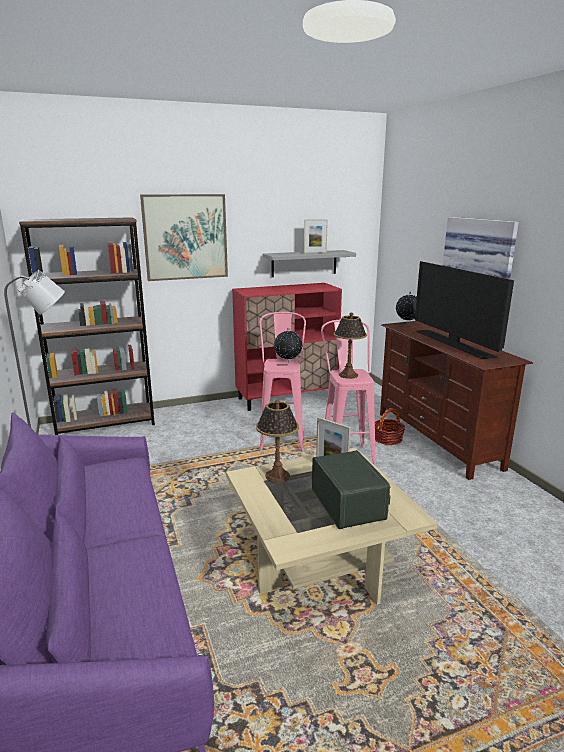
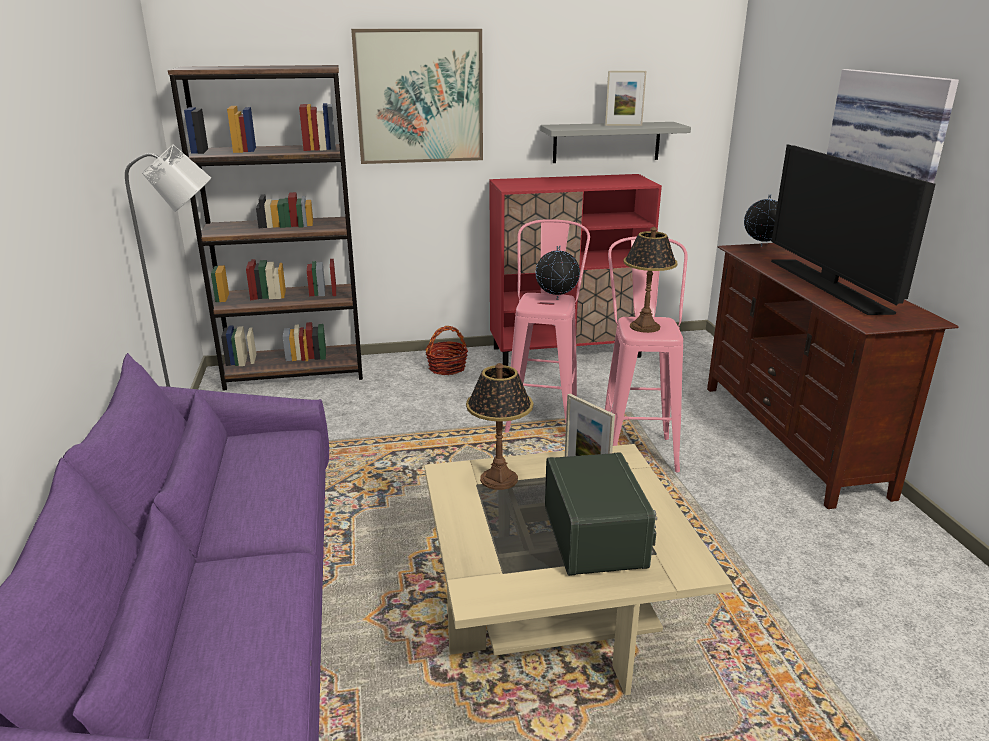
camera: 10 degrees right, 5 degrees up
(388, 439) = (710, 430): basket -> basket (447, 368)

